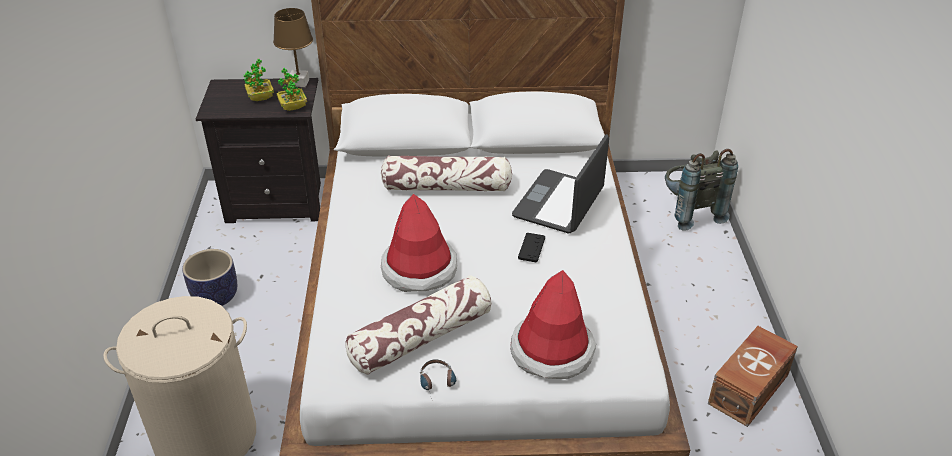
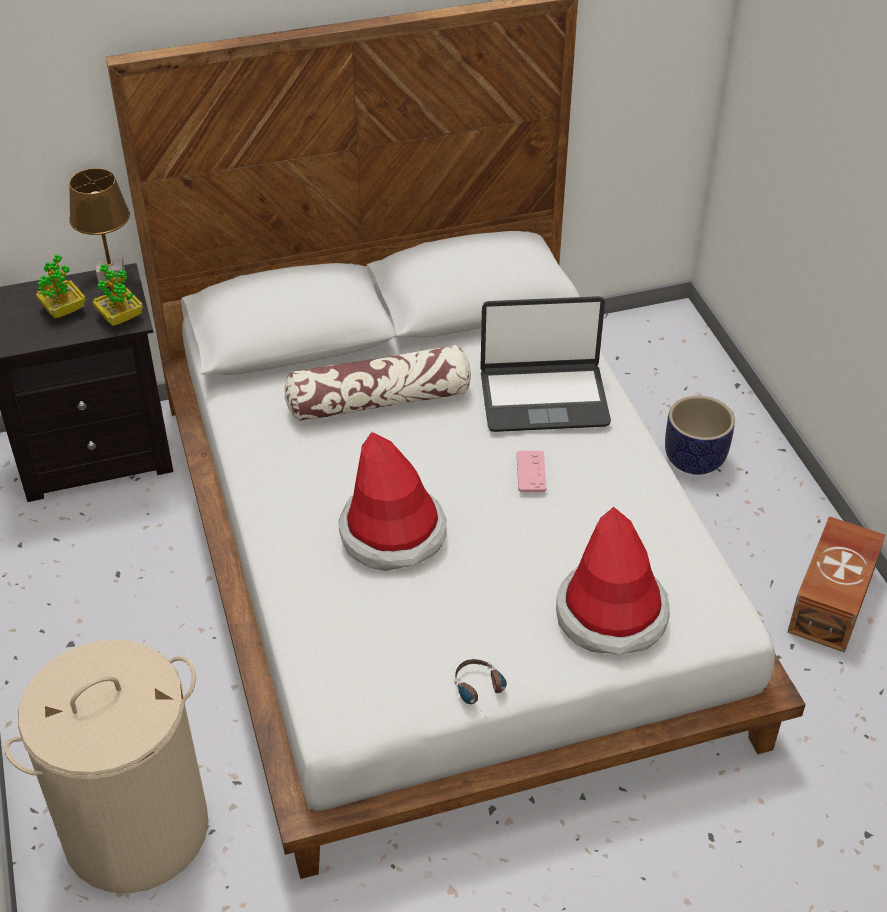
camera: 15 degrees left, 5 degrees up
(215, 297) = (62, 620): planter -> planter (694, 460)
(421, 337) = (433, 631): pillow -> none
(531, 248) = (531, 472): black game controller -> pink game controller
(559, 203) = (543, 398): laptop -> laptop turned 105 degrees counterclockwise
(689, 212) = (682, 364): grey backpack -> none

